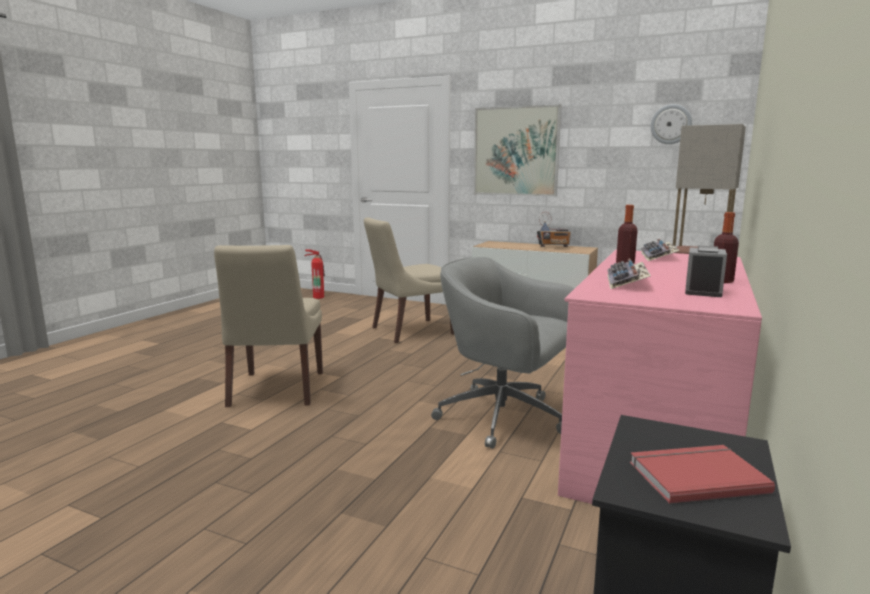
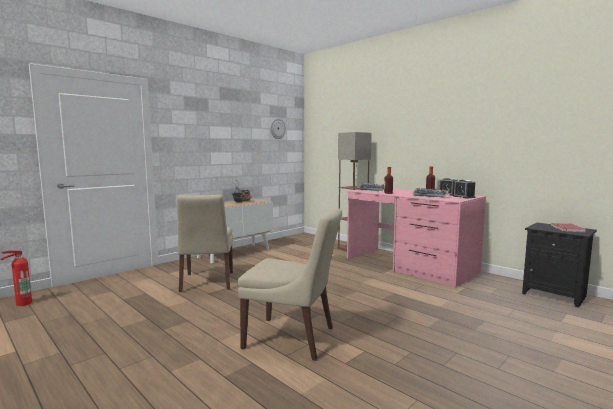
camera: 70 degrees left, 5 degrees down
(505, 418) = (377, 283): grey office chair -> none
(516, 151) = (202, 140): picture -> none
(674, 300) = (464, 197): none -> alarm clock

